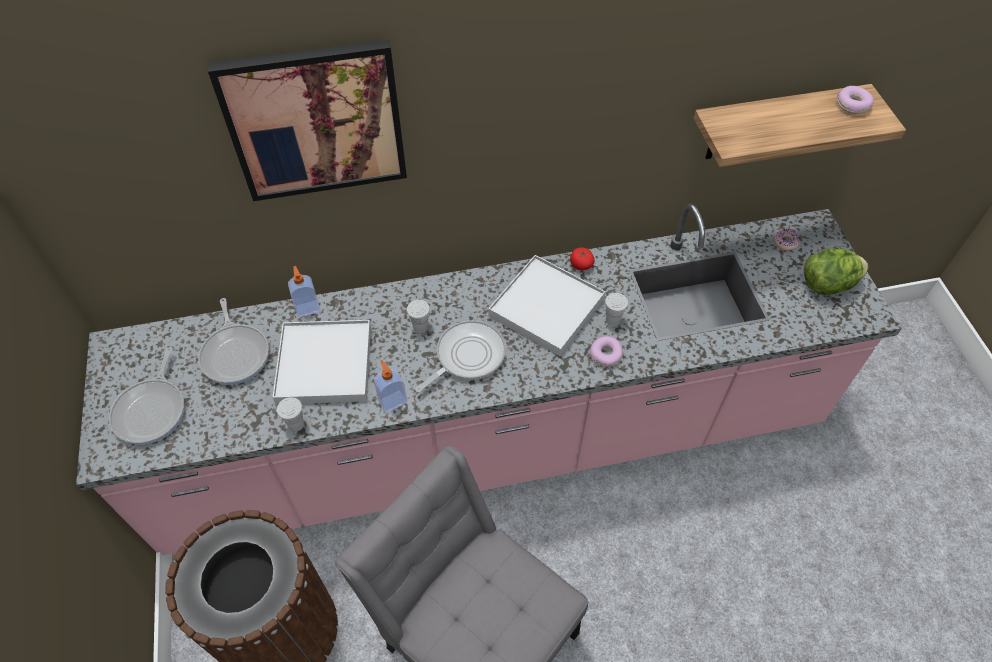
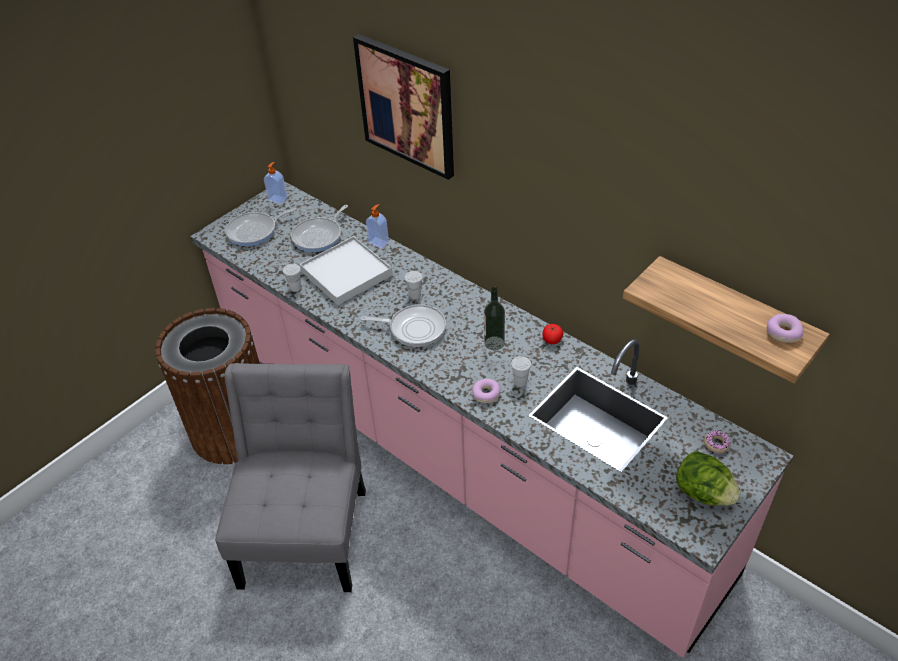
camera: 55 degrees right, 10 degrees down
(392, 401) = (348, 315): soap dispenser -> soap dispenser (278, 199)
(547, 307) = (494, 343): white tray -> bottle

